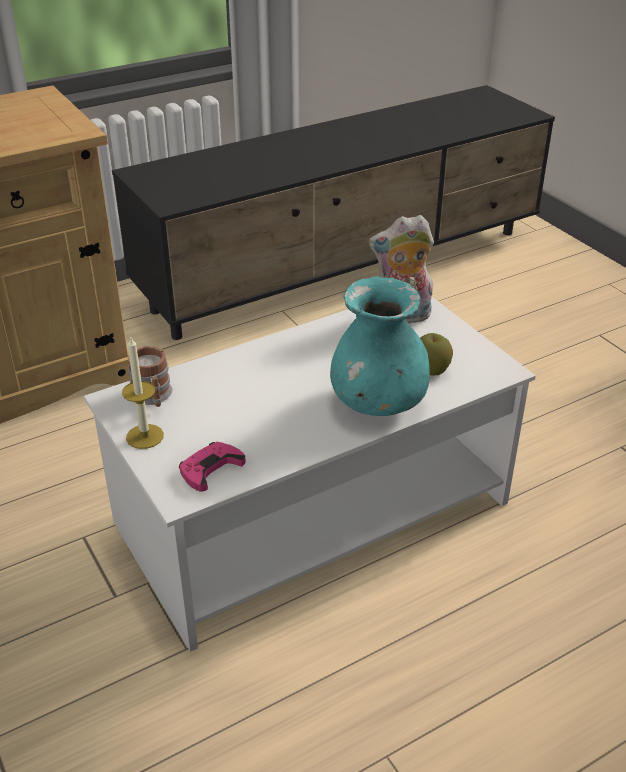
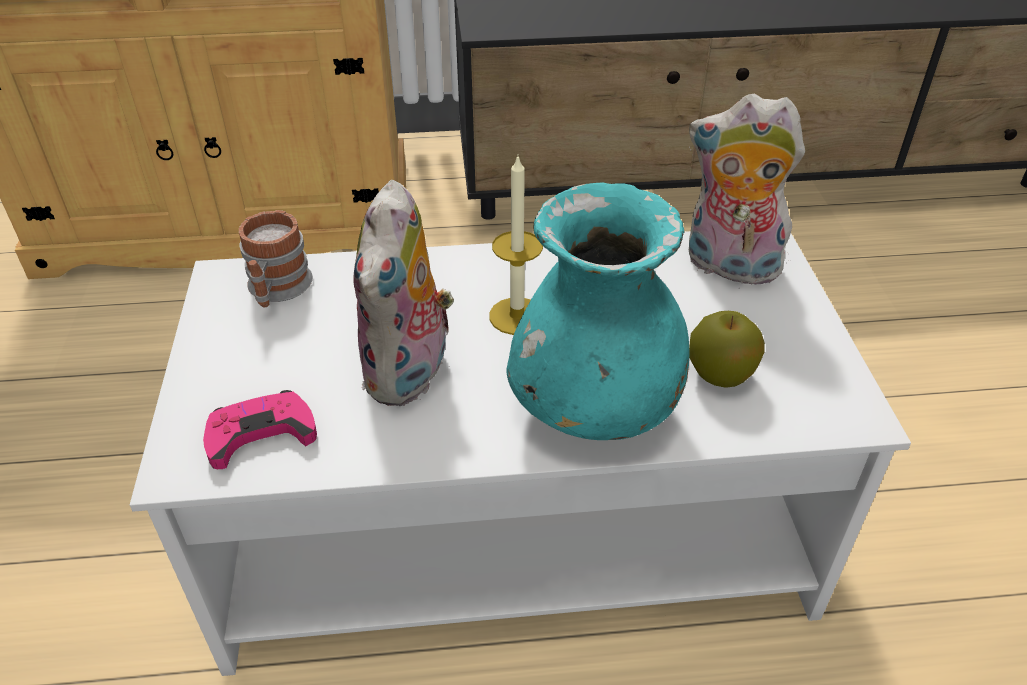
camera: 25 degrees right, 5 degrees up
(145, 436) = (217, 347): candle -> candle (517, 316)
(270, 417) = (410, 375): none -> plush toy

